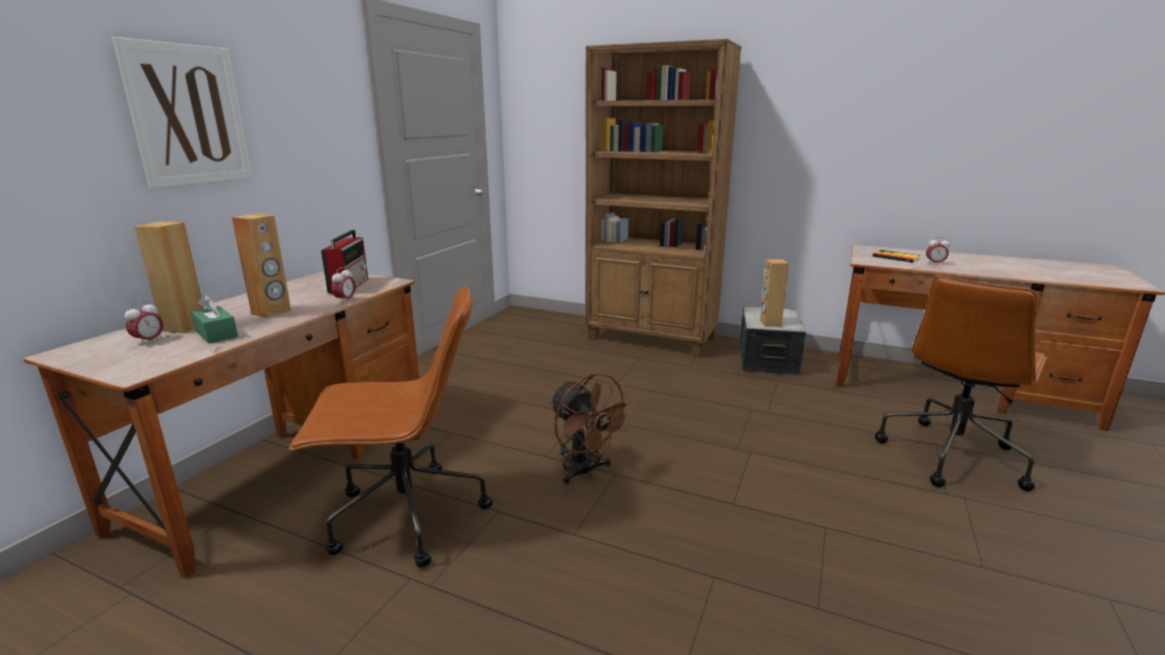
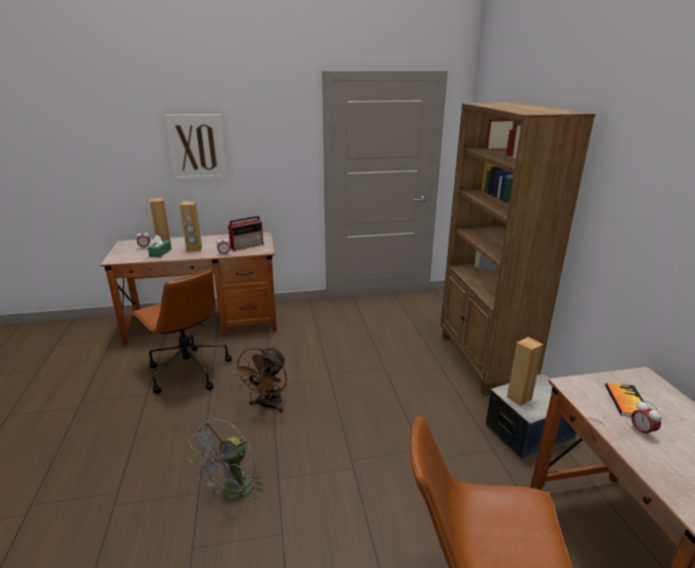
camera: 55 degrees right, 5 degrees up
(736, 546) = (233, 493): none -> grey fan

